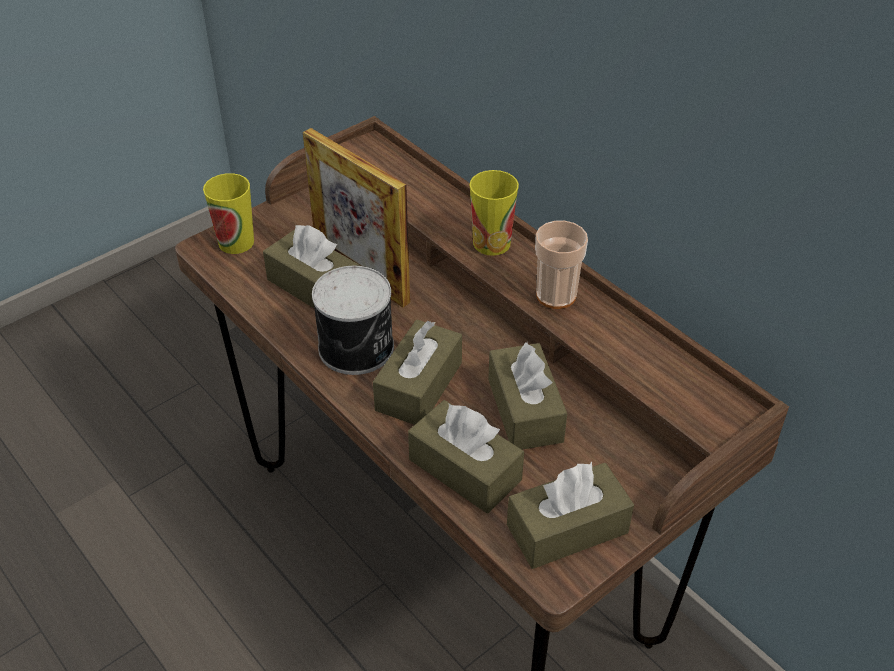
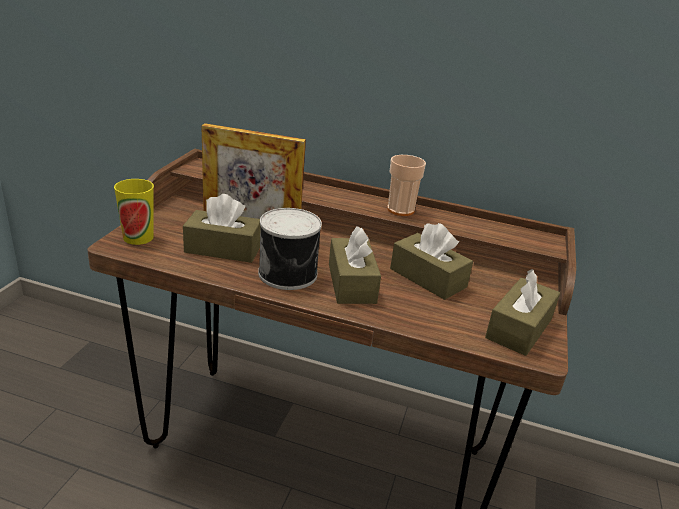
camera: 35 degrees left, 15 degrees down
(465, 469) = (428, 318): brown tissue box -> none
(491, 243) = (335, 194): cup -> none

